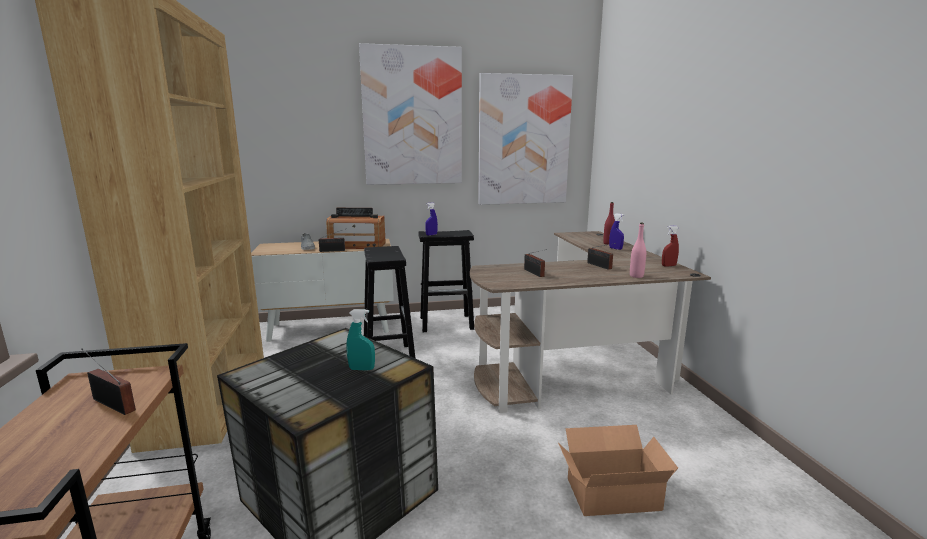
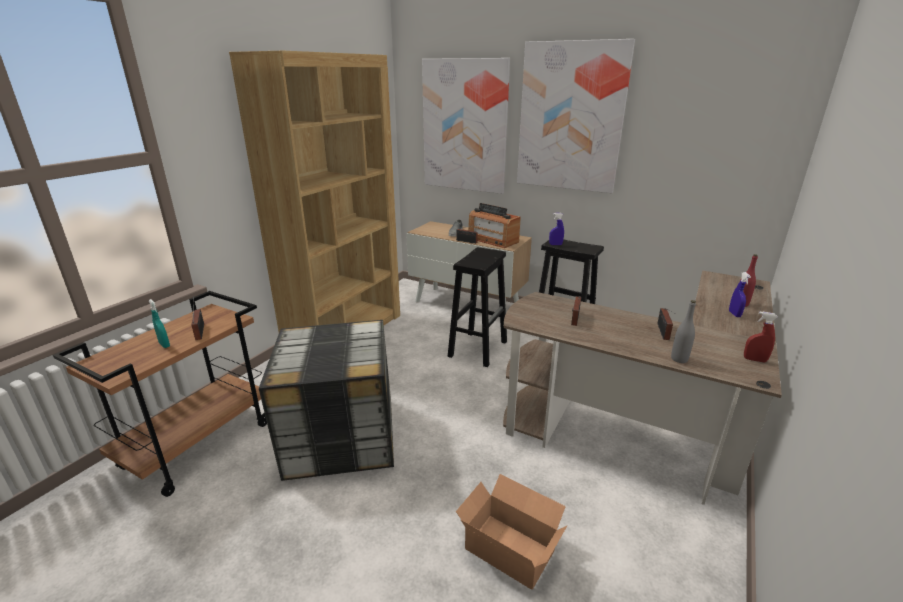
camera: 40 degrees right, 10 degrees up
(361, 369) = (344, 358): turquoise spray bottle -> turquoise spray bottle (164, 345)
(523, 140) = (700, 152): picture -> picture (465, 126)
(636, 276) = (679, 359): pink bottle -> grey bottle

